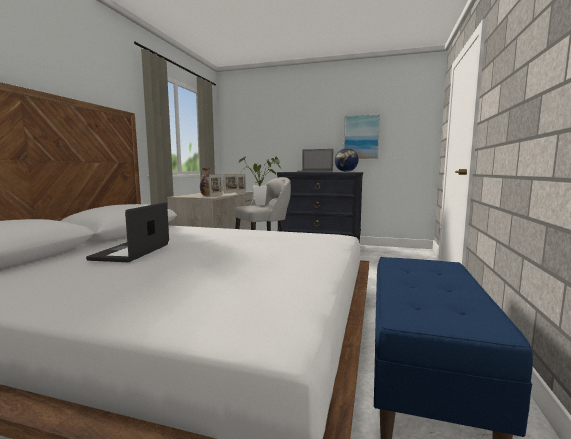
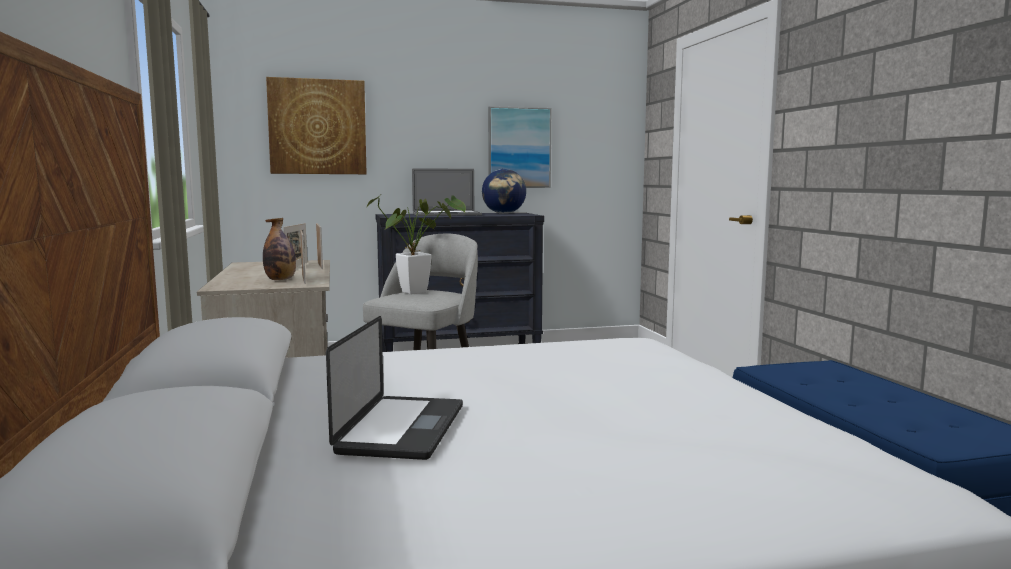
camera: 30 degrees left, 0 degrees up
(131, 252) = (402, 429): laptop -> laptop turned 150 degrees counterclockwise
(263, 131) = (317, 127): none -> picture

